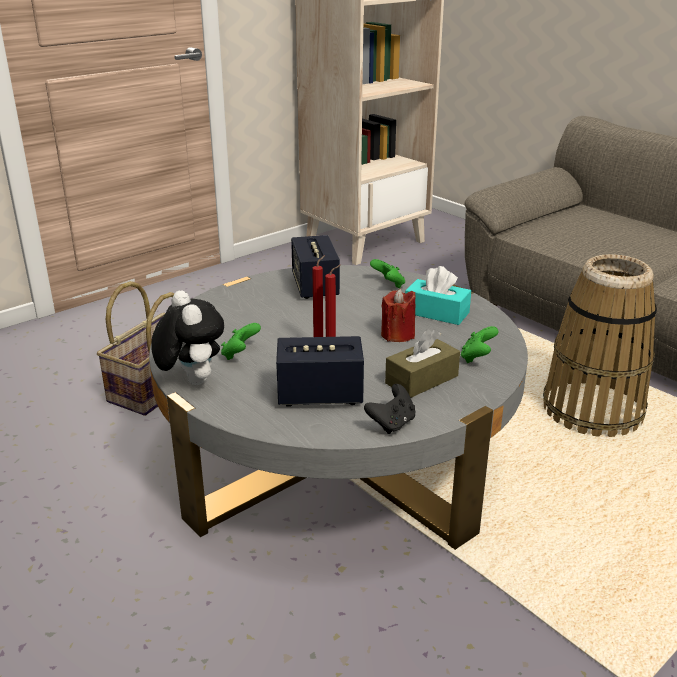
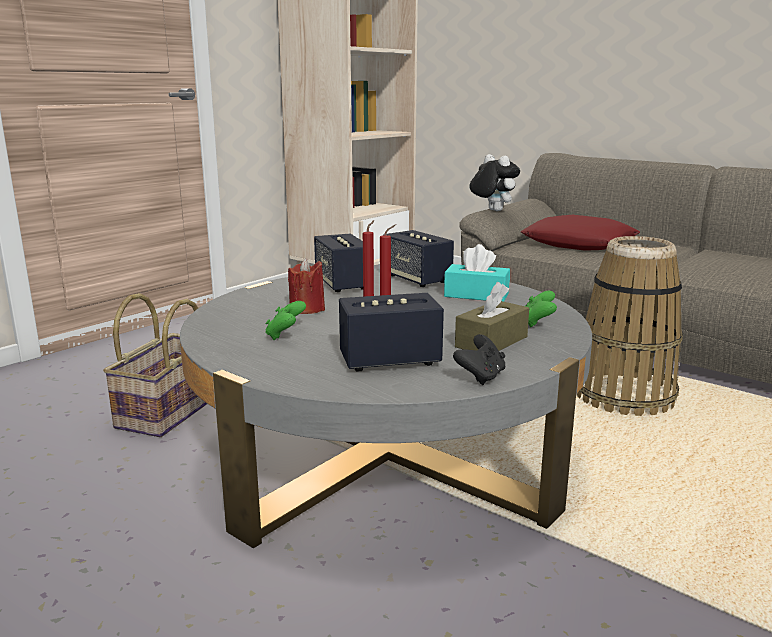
camera: 10 degrees left, 10 degrees down
(191, 380) = (237, 358): plush toy -> plush toy (492, 210)
(388, 285) = (417, 279): green game controller -> speaker
(397, 335) = (446, 312): red candle -> red candle (307, 309)
(592, 230) = (579, 243): none -> red pillow

